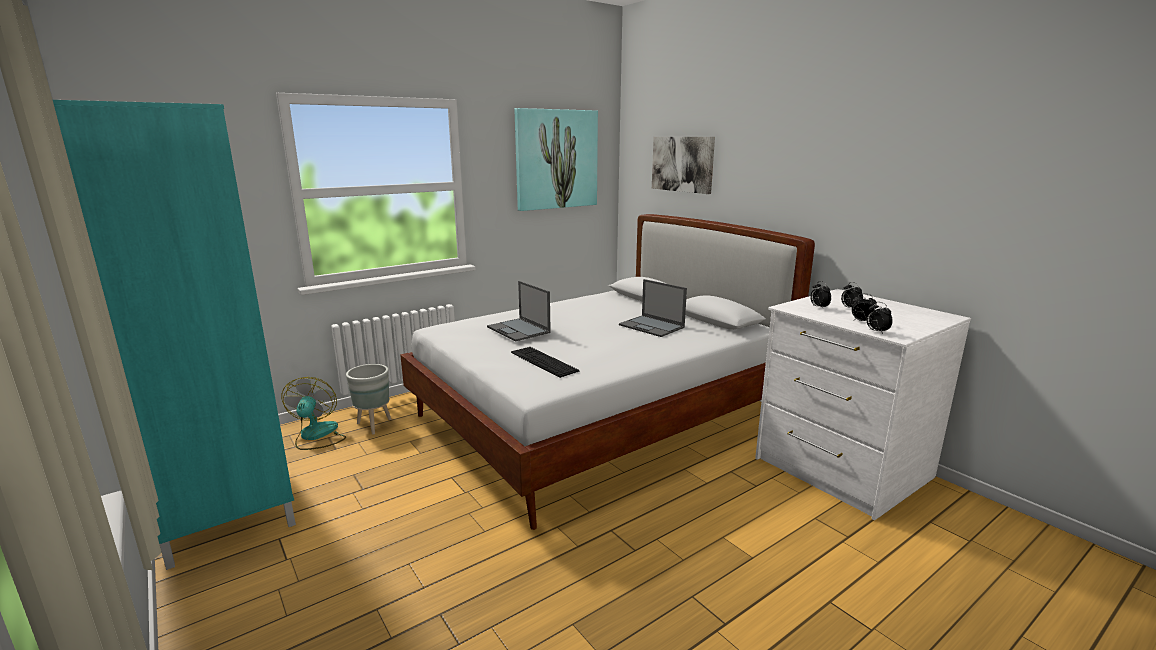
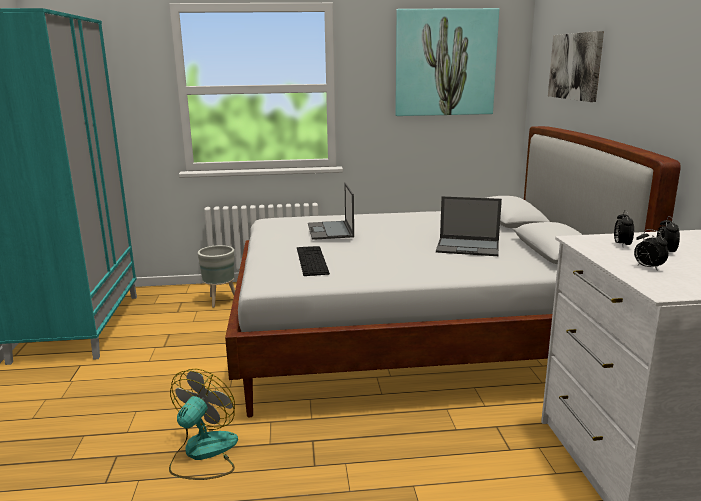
camera: 30 degrees right, 0 degrees up
(316, 436) = (175, 299): fan -> fan (203, 453)
(652, 326) = (468, 247): laptop -> laptop turned 60 degrees counterclockwise
(876, 331) = (644, 281): alarm clock -> none

